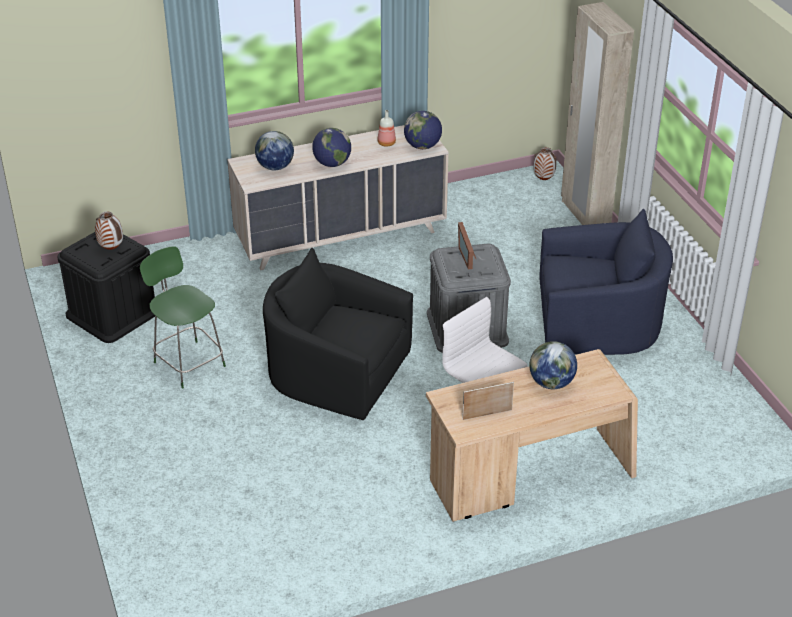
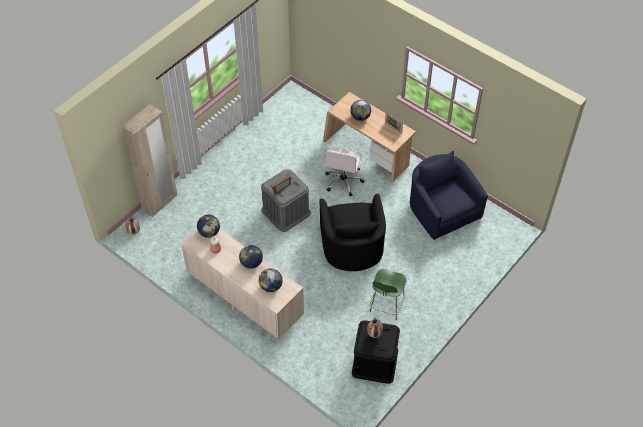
camera: 120 degrees left, 15 degrees up
(597, 323) = (251, 167): blue armchair -> blue armchair (442, 209)

